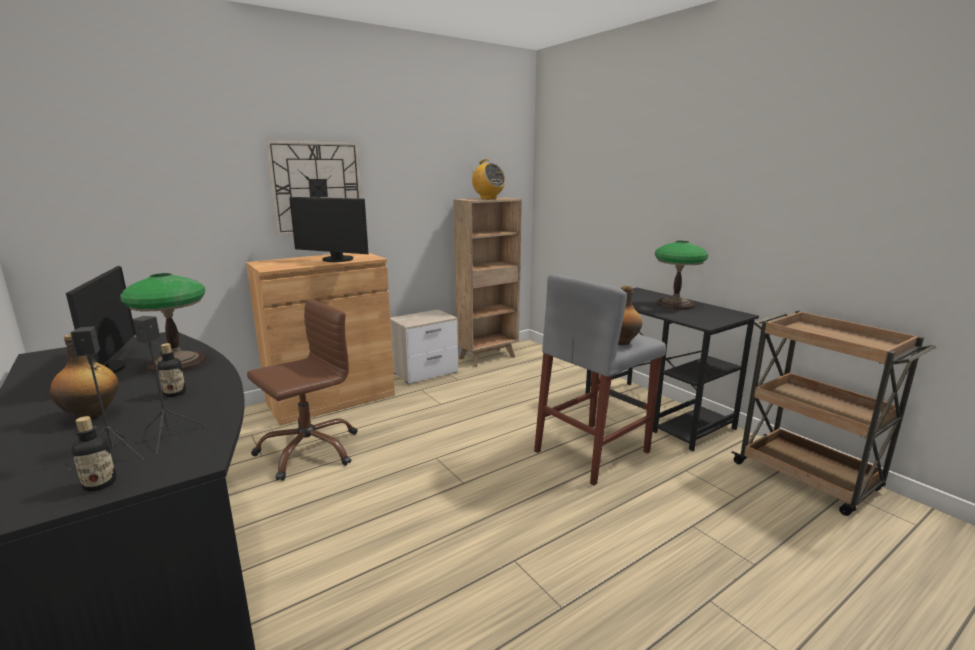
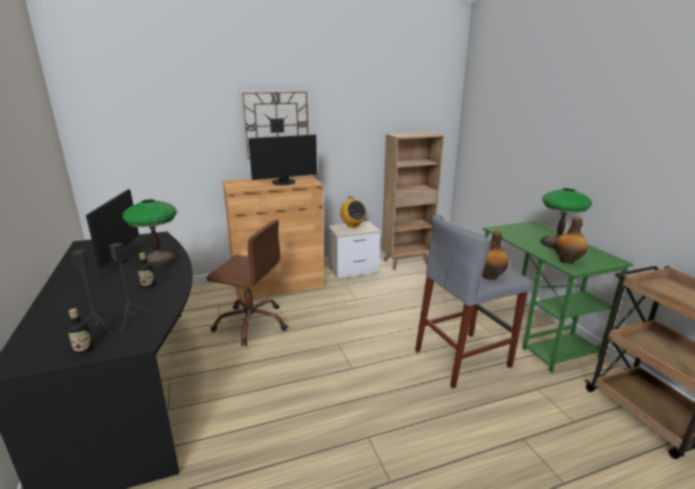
camera: 15 degrees right, 5 degrees up
(92, 415) = (96, 296): bottle -> bottle (567, 261)
(308, 450) = (251, 323): brown office chair -> brown office chair turned 45 degrees clockwise
(336, 260) = (284, 183): monitor -> monitor turned 60 degrees counterclockwise
(488, 198) = (414, 134): radio -> radio (352, 225)
(657, 413) = (533, 332): black desk -> green desk

